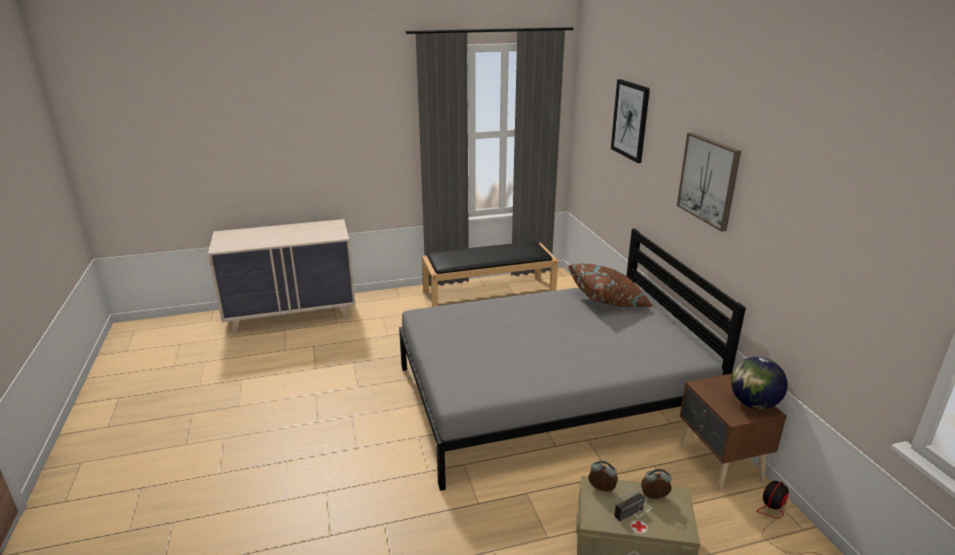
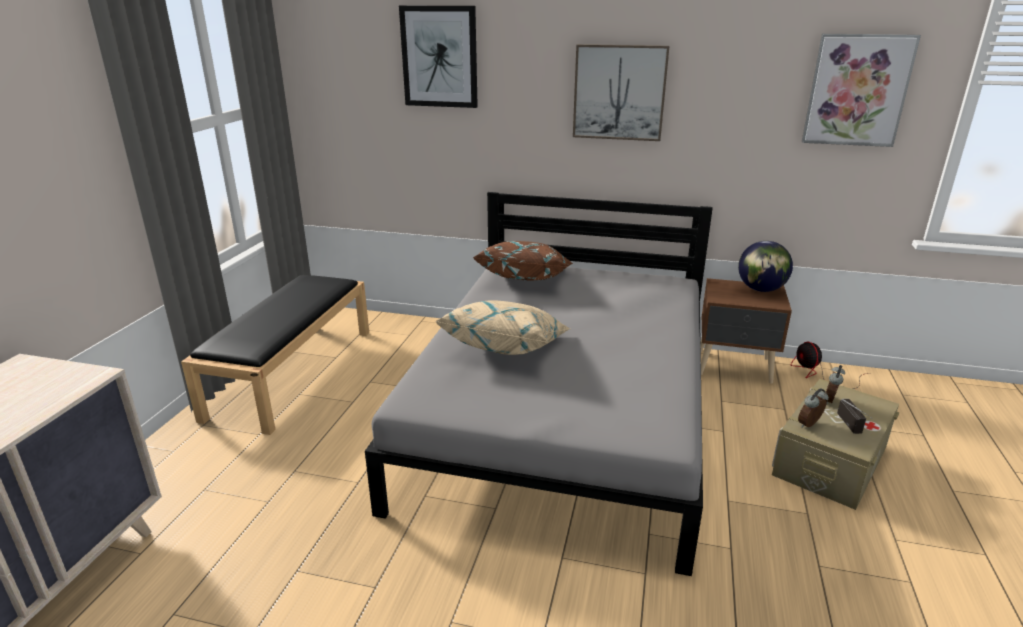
camera: 60 degrees left, 0 degrees up
(506, 322) = (507, 347): none -> beige pillow
(867, 244) = (857, 90): none -> picture

